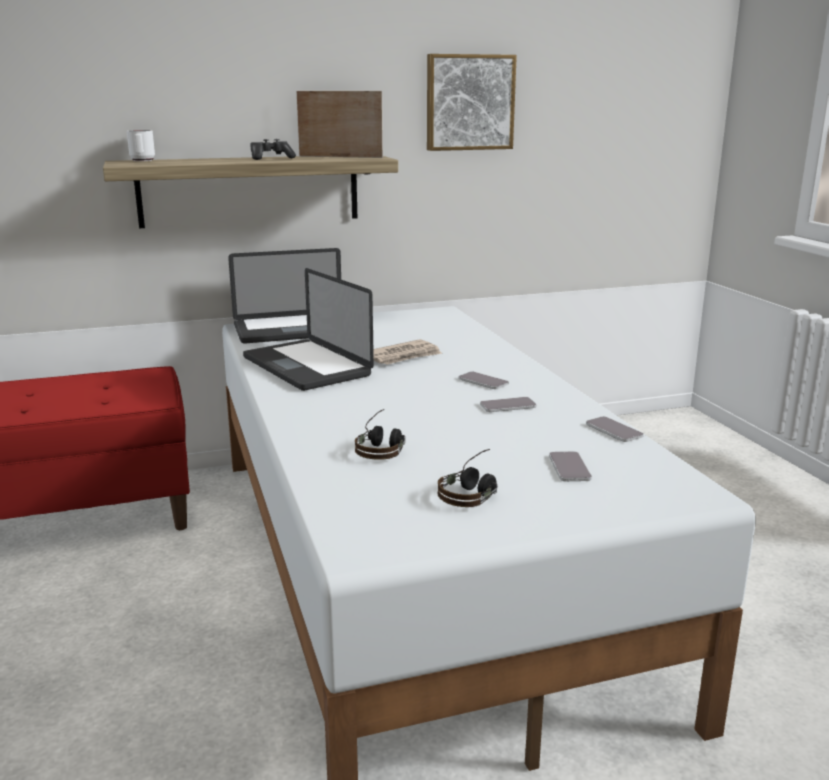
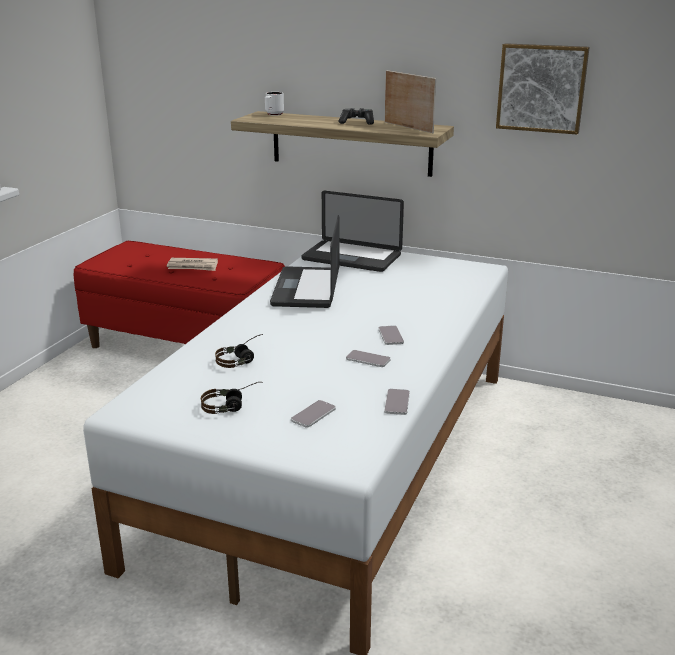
camera: 40 degrees right, 5 degrees up
(403, 356) = (379, 299): newspaper -> newspaper (193, 266)

